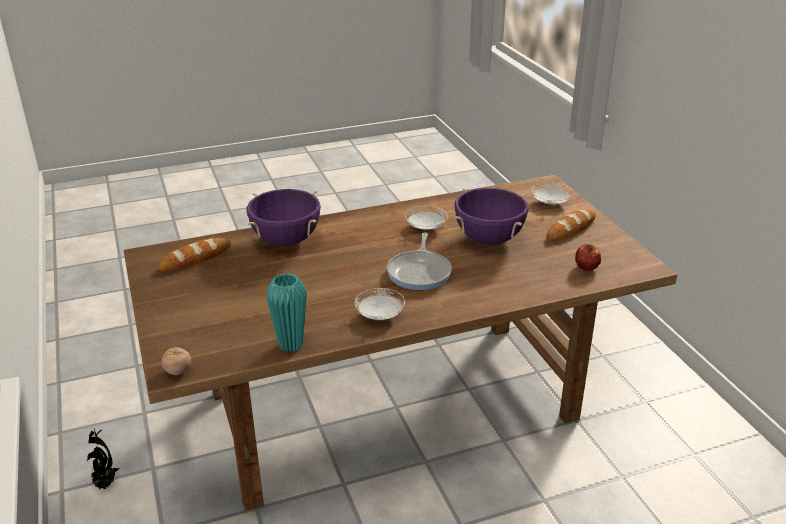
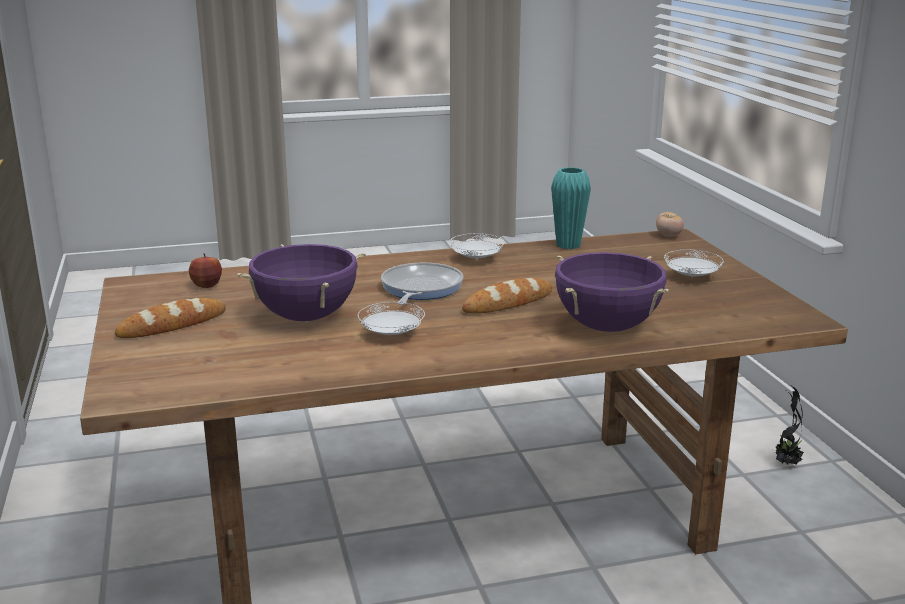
camera: 175 degrees left, 10 degrees down
(195, 258) = (727, 313): bread -> bread (508, 302)
(550, 203) = (158, 362): white plate -> white plate (691, 277)

